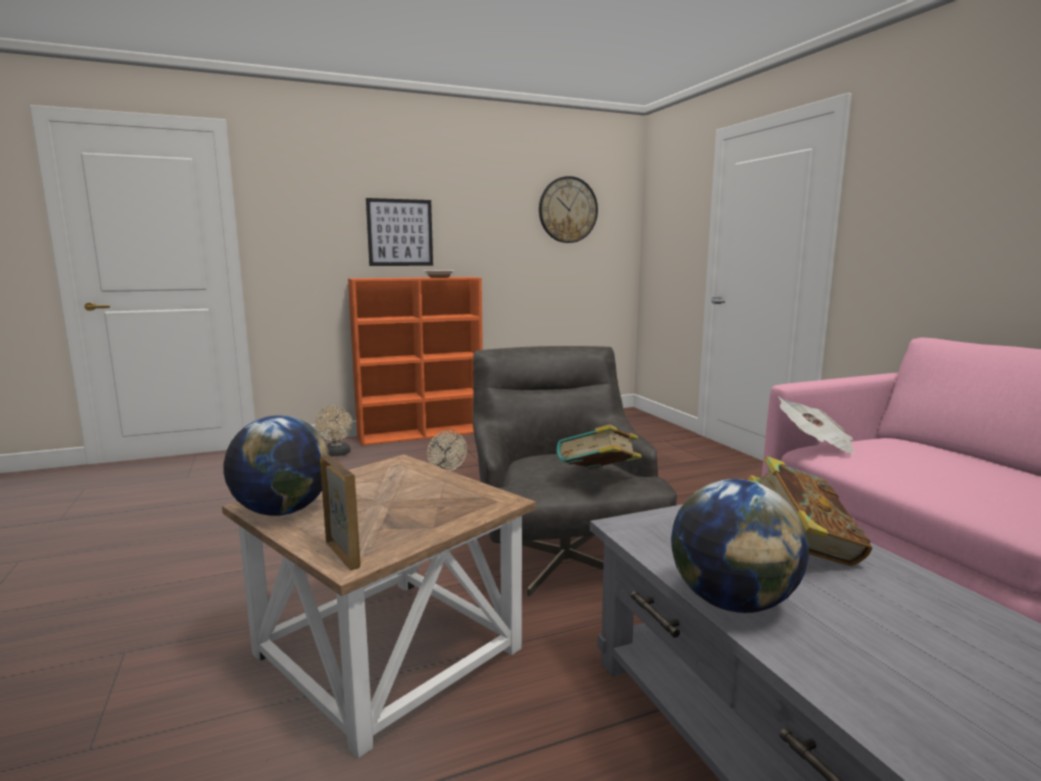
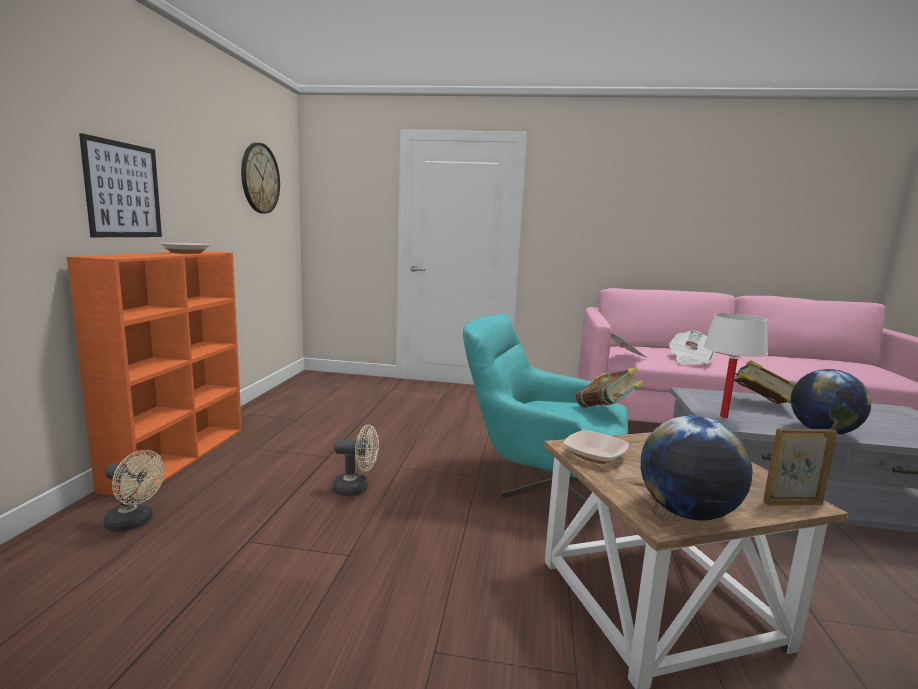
camera: 60 degrees left, 0 degrees up
(385, 472) = (594, 455): none -> bowl
(560, 550) = (539, 483): grey armchair -> turquoise armchair
(667, 527) = (723, 416): none -> white table lamp
(937, 480) = (690, 360): none -> newspaper

